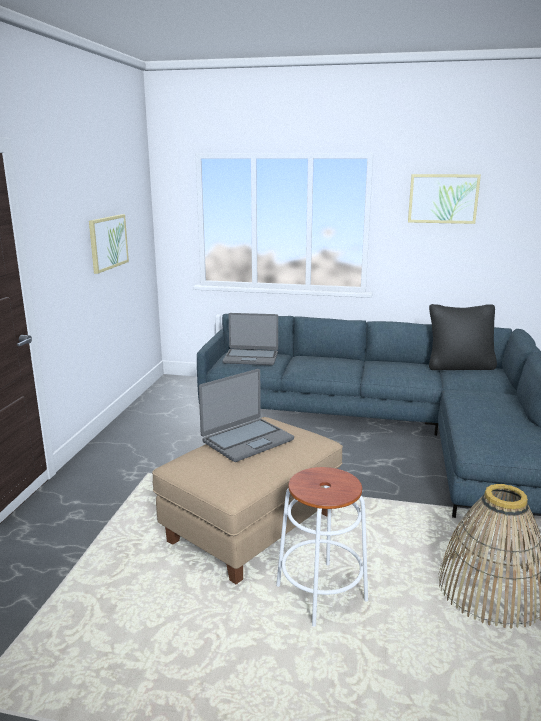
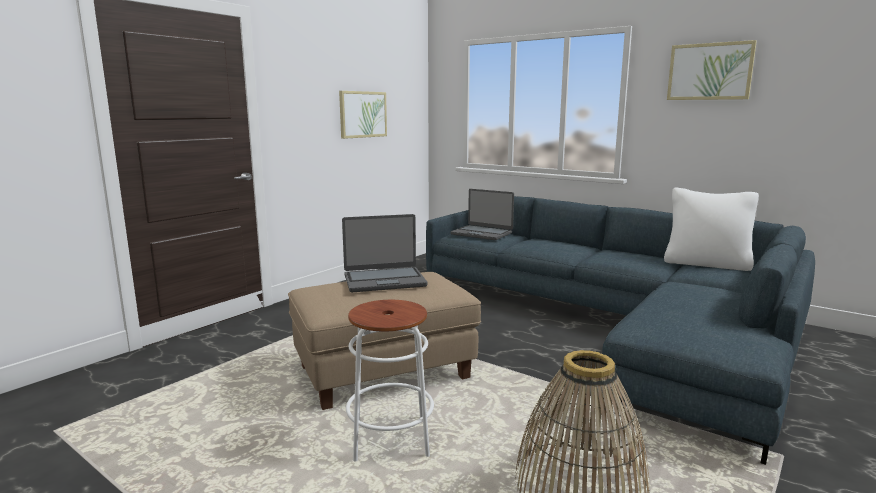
camera: 25 degrees right, 5 degrees down
(459, 366) = (706, 264): black pillow -> white pillow

